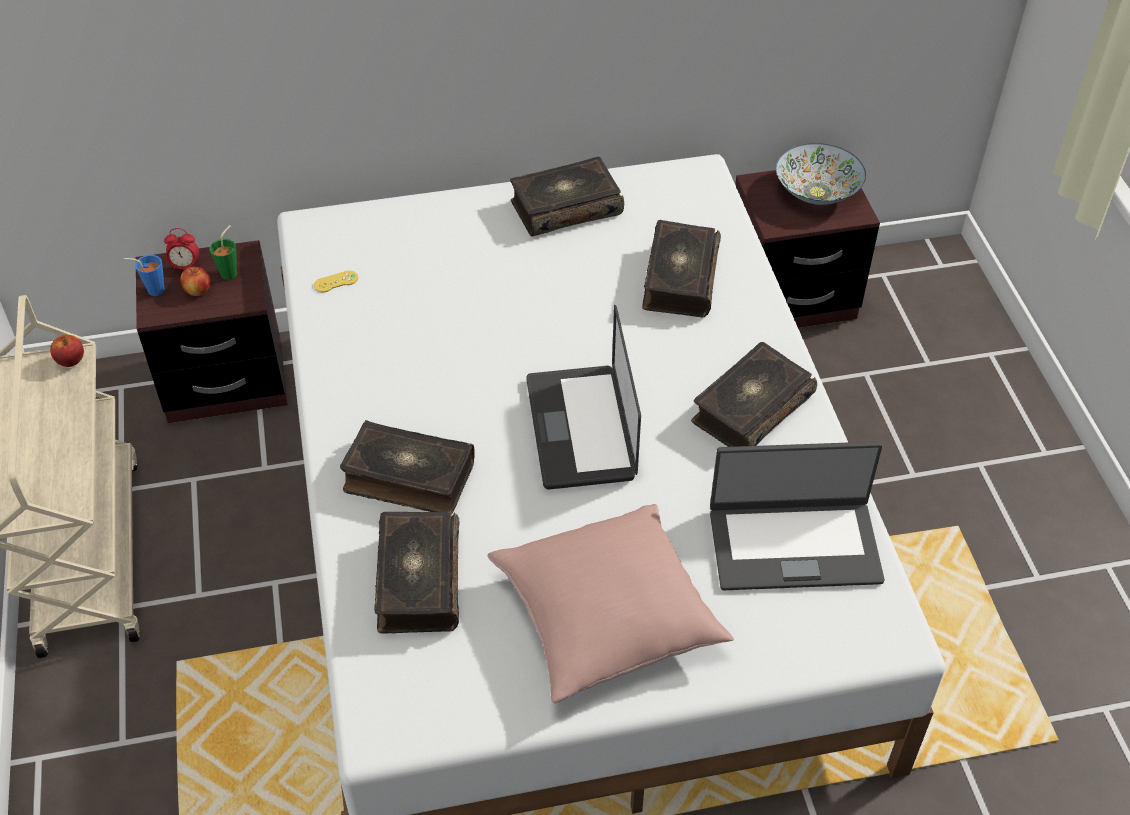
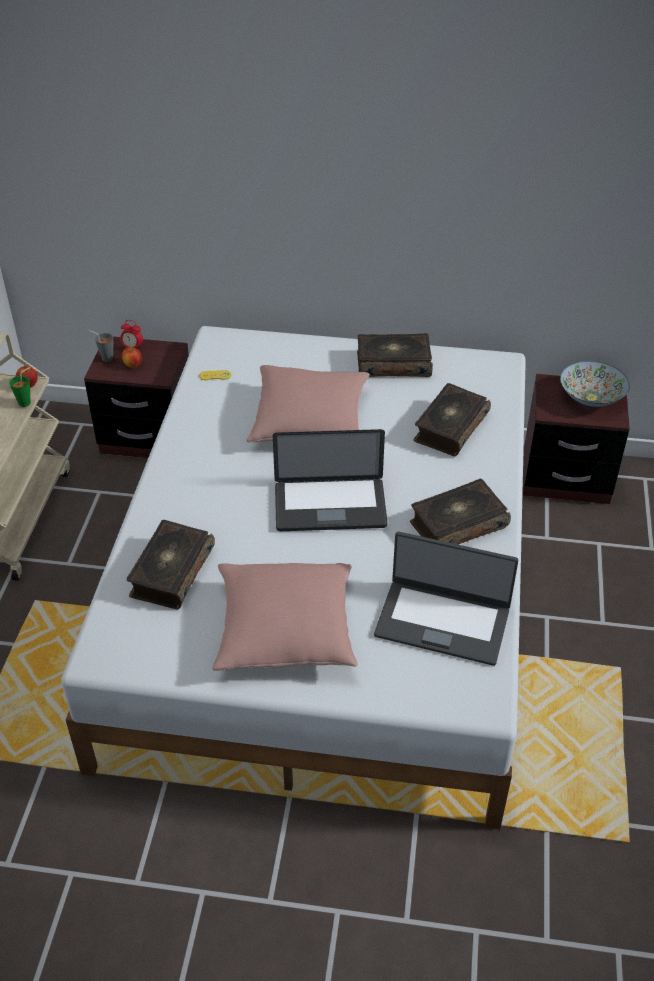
camera: 20 degrees right, 5 degrees down
(152, 290) = (105, 357): blue cup -> grey cup
(231, 271) = (159, 358): green cup -> green cup (27, 401)
(408, 478) = (199, 507): book -> none
(496, 315) = (310, 421): none -> pink pillow
(580, 429) = (330, 506): laptop -> laptop turned 105 degrees counterclockwise

